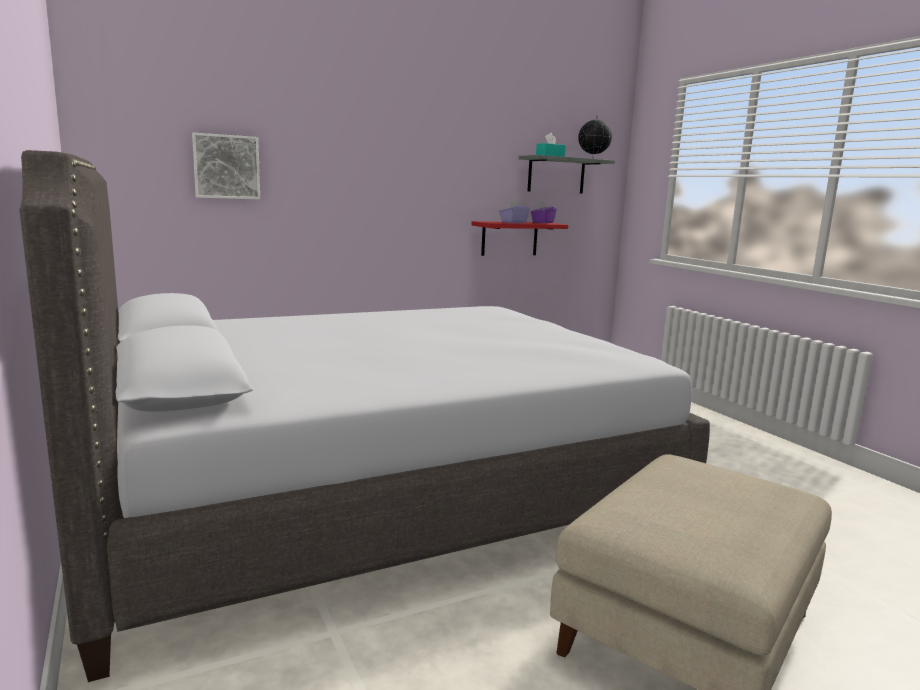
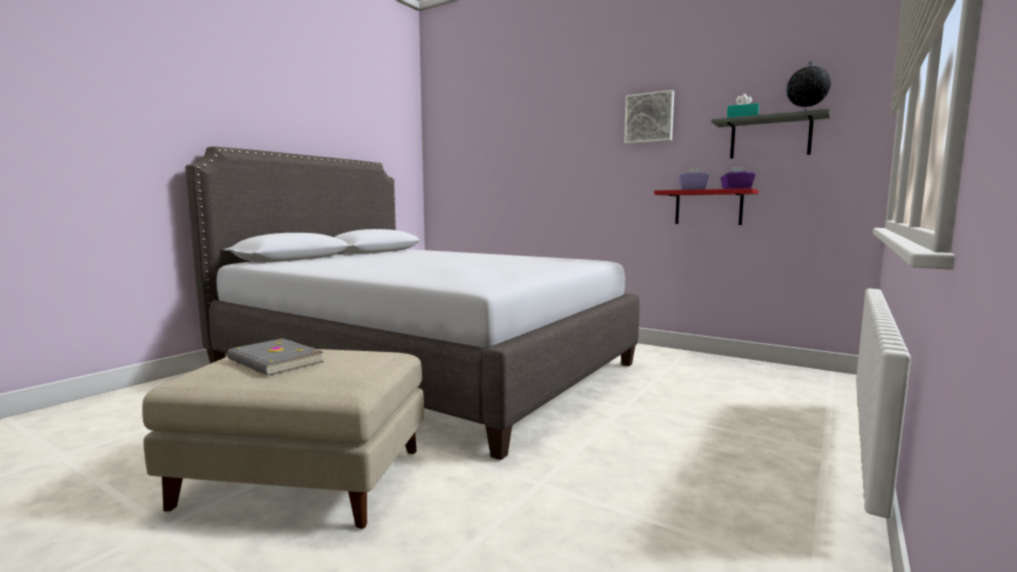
camera: 60 degrees right, 5 degrees down
(226, 167) = (488, 162): picture -> picture (649, 118)
(699, 512) = (274, 361): none -> grey book

